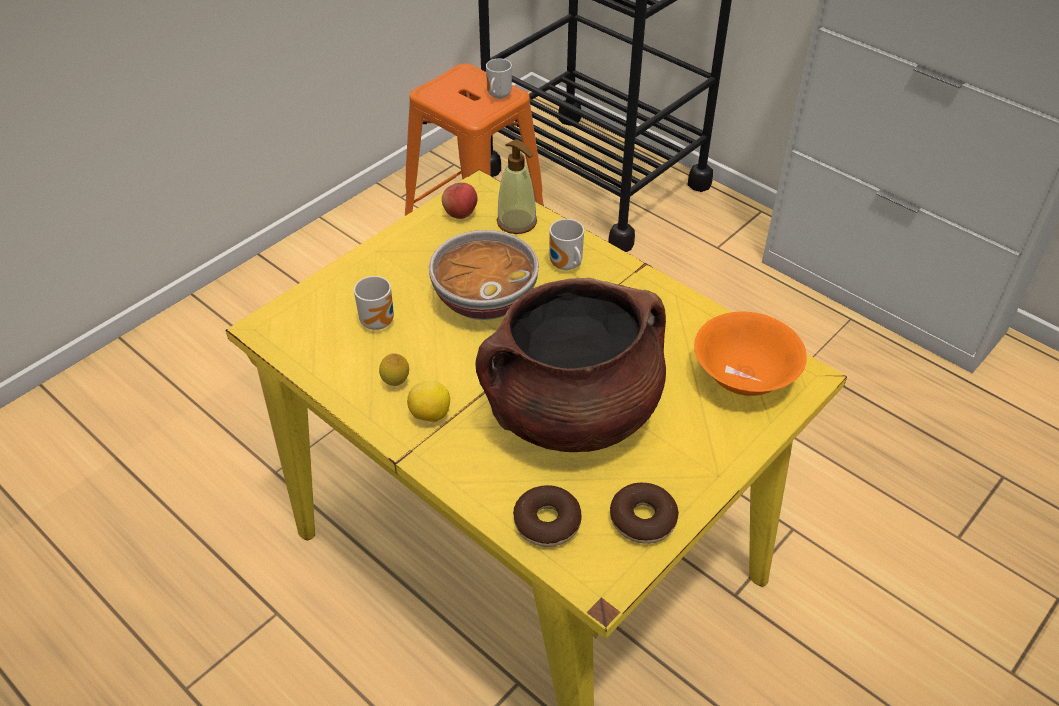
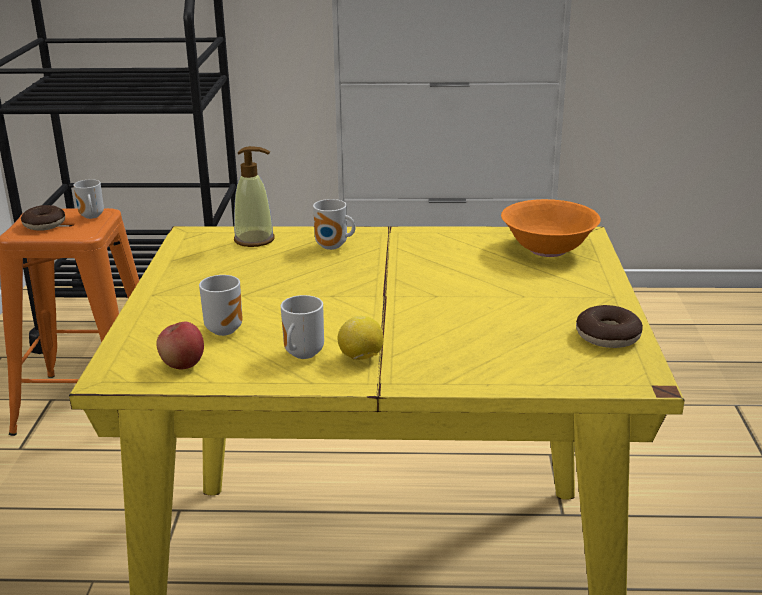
camera: 40 degrees left, 20 degrees down
(396, 384) = (301, 355): lemon -> mug
(460, 213) = (197, 251): apple -> apple (183, 364)
(484, 298) = (296, 284): bowl -> none
(547, 522) = (550, 369): donut -> donut (44, 225)
(571, 412) = (466, 310): brown cooking pot -> none

